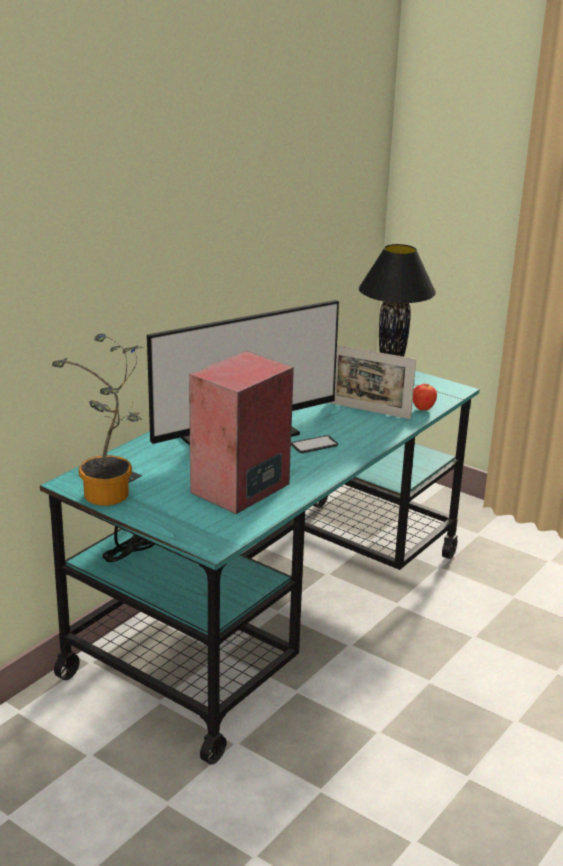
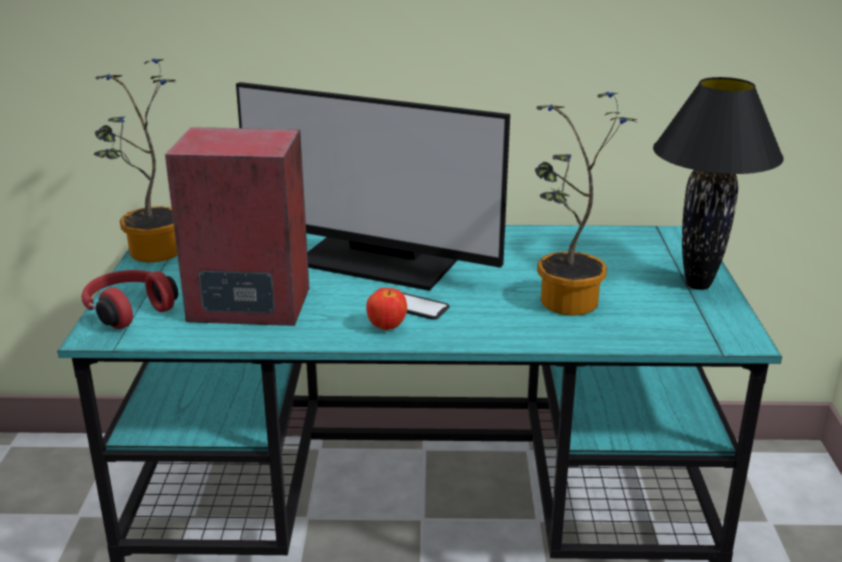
camera: 55 degrees right, 0 degrees up
(190, 528) = (128, 310): none -> red headphones
(368, 410) = (564, 306): picture frame -> potted plant
(423, 409) = (636, 337): apple -> apple (387, 327)

